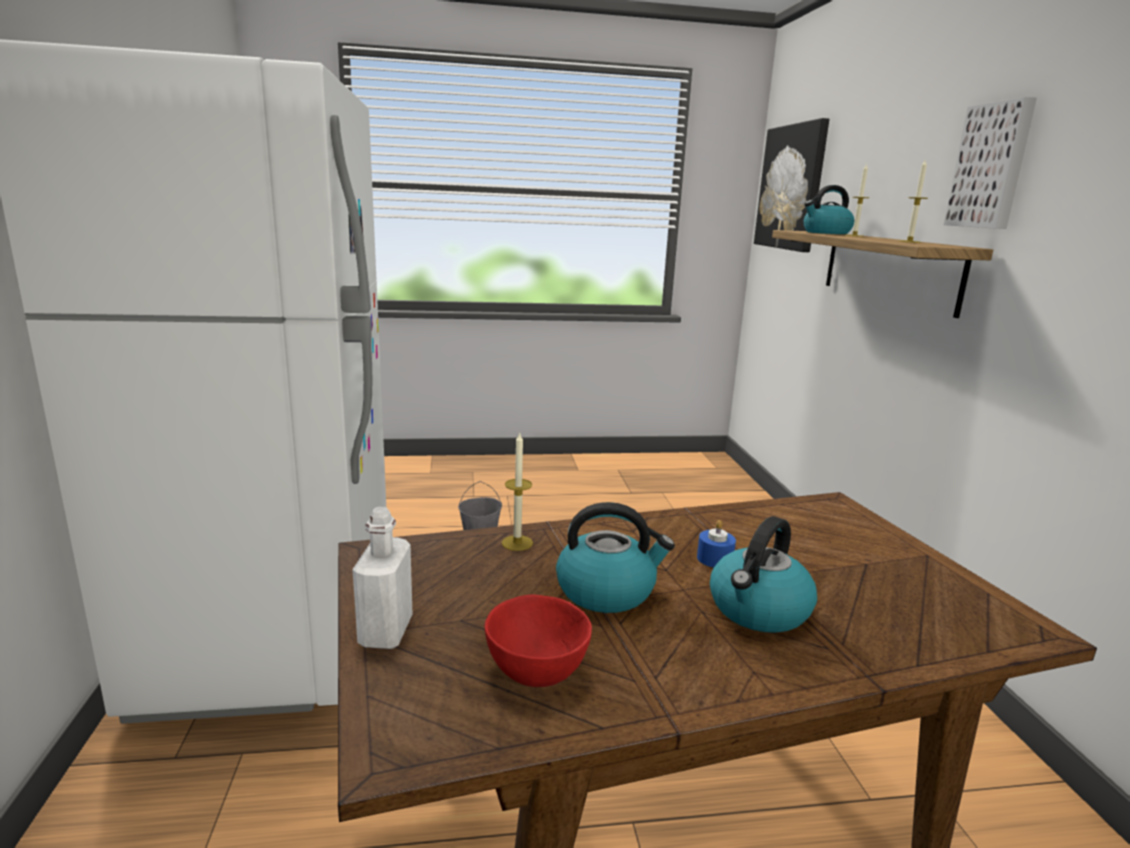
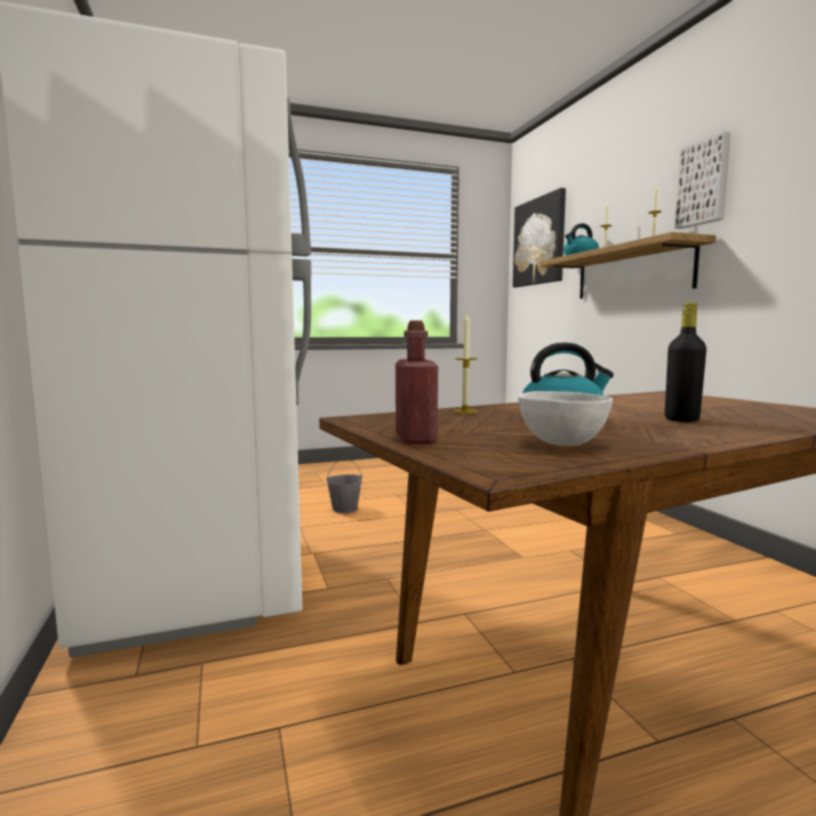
camera: 10 degrees left, 10 degrees down
(386, 631) = (415, 439): white bottle -> red bottle
(536, 672) = (561, 443): red bowl -> white bowl
(714, 559) = (619, 409): blue candle -> none
(758, 610) = (681, 419): kettle -> black bottle

